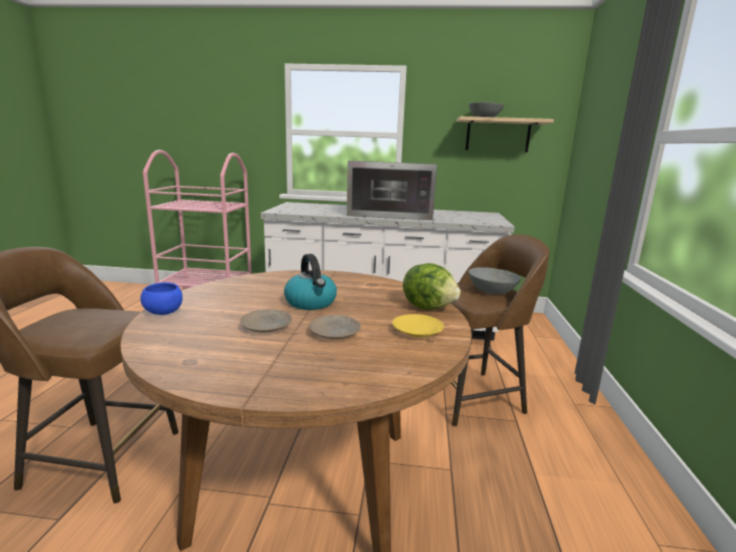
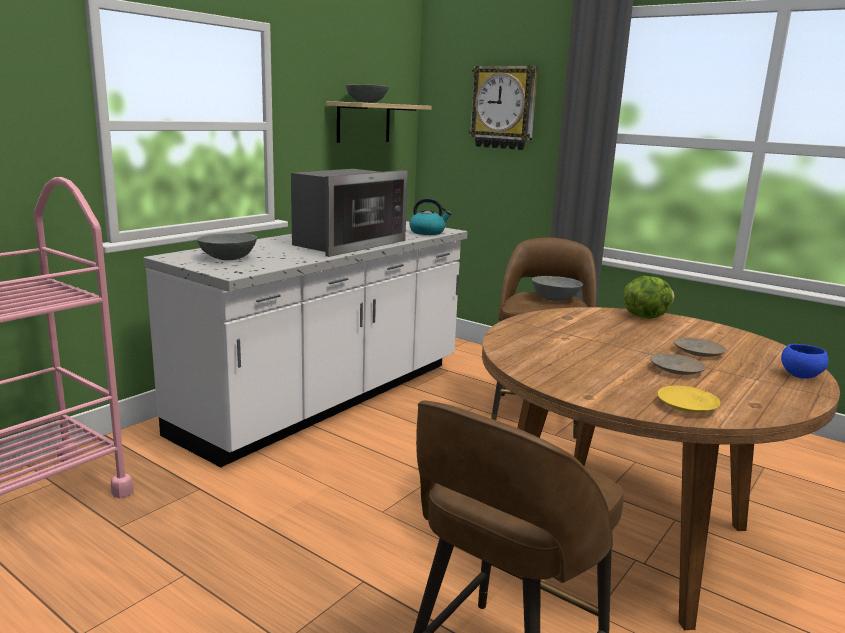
camera: 60 degrees left, 0 degrees up
(163, 312) = (617, 403): blue bowl -> blue bowl (801, 376)
(307, 207) = (229, 258): none -> grey bowl
(311, 303) = (614, 346): kettle -> kettle (427, 232)
(417, 331) = (701, 331): yellow plate -> yellow plate (687, 406)
(611, 115) = (504, 107): none -> wall clock

